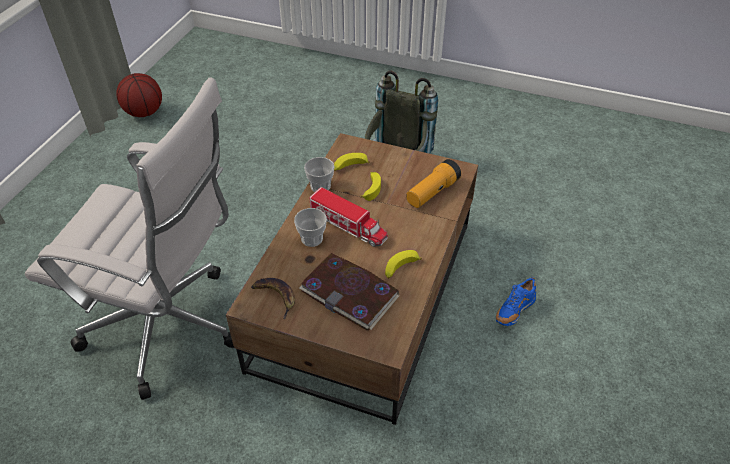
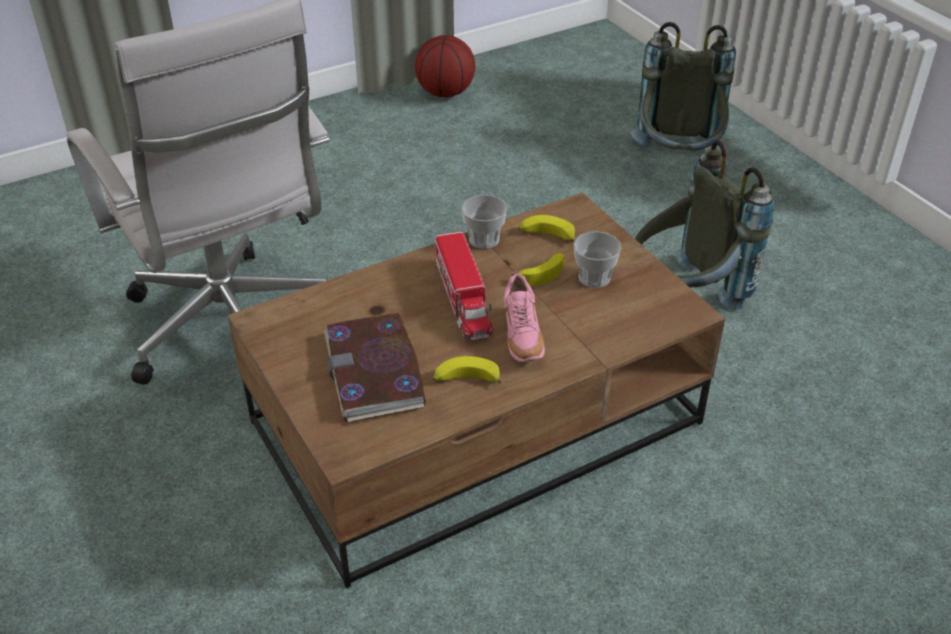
camera: 40 degrees right, 5 degrees down
(276, 297) = (295, 327): banana -> none
(312, 239) = (405, 290): cup -> cup (594, 278)
(319, 95) = (676, 162): none -> grey backpack
(402, 230) = (522, 339): none -> pink shoe
(432, 192) = (615, 318): flashlight -> none
(513, 311) = (647, 565): blue shoe -> none

